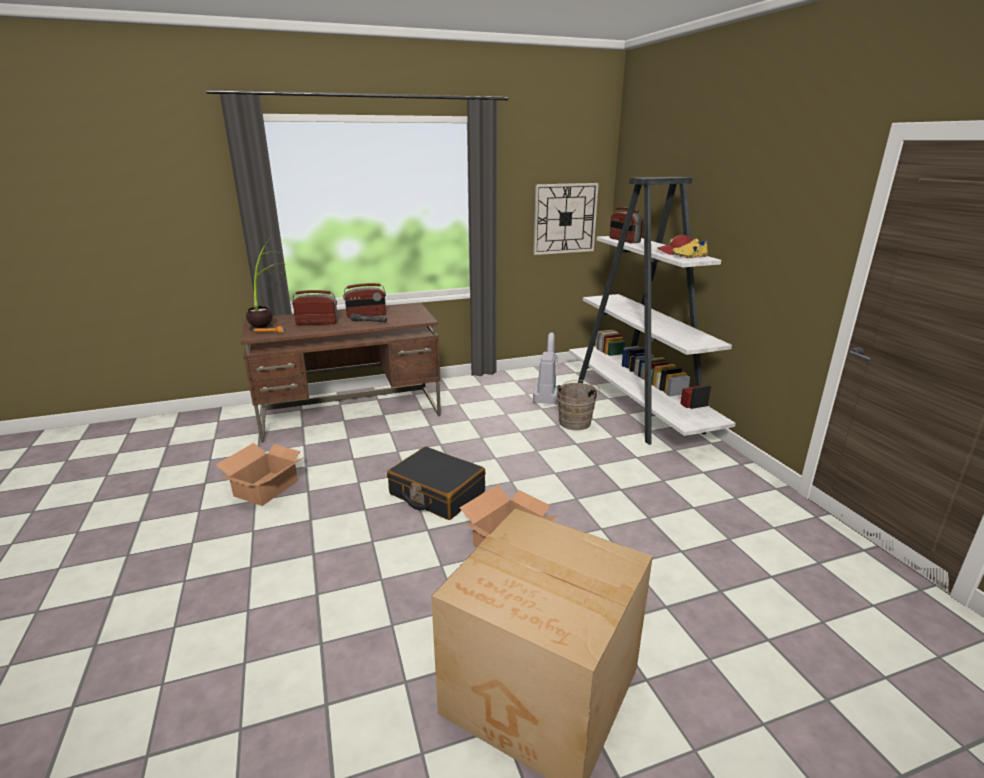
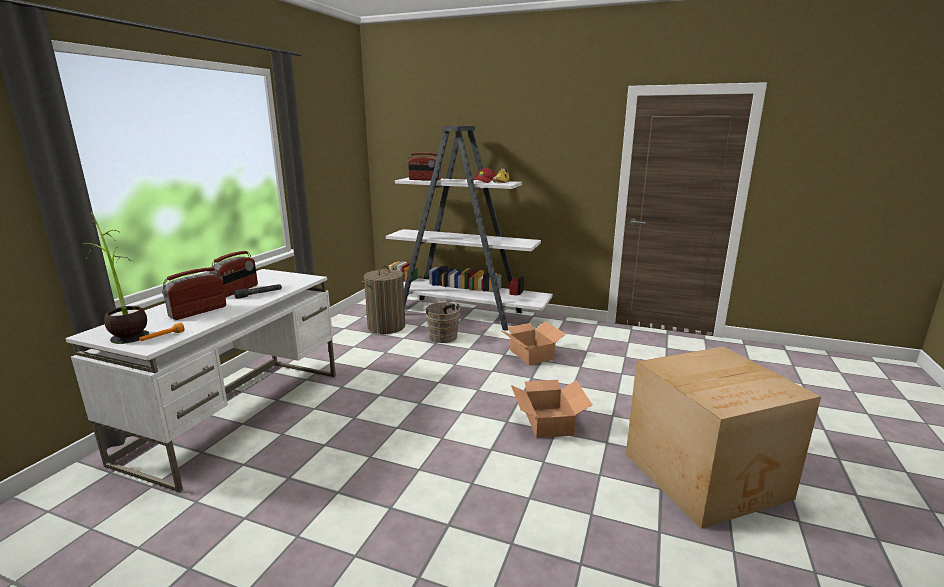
camera: 50 degrees left, 5 degrees down
(267, 488) = (287, 518): cardboard box -> cardboard box (531, 354)
(351, 413) = (238, 414): brown desk -> white desk
(436, 493) = (448, 425): black suitcase -> none
(547, 393) = (386, 327): vacuum cleaner -> laundry basket
(565, 218) = (342, 170): wall clock -> none

